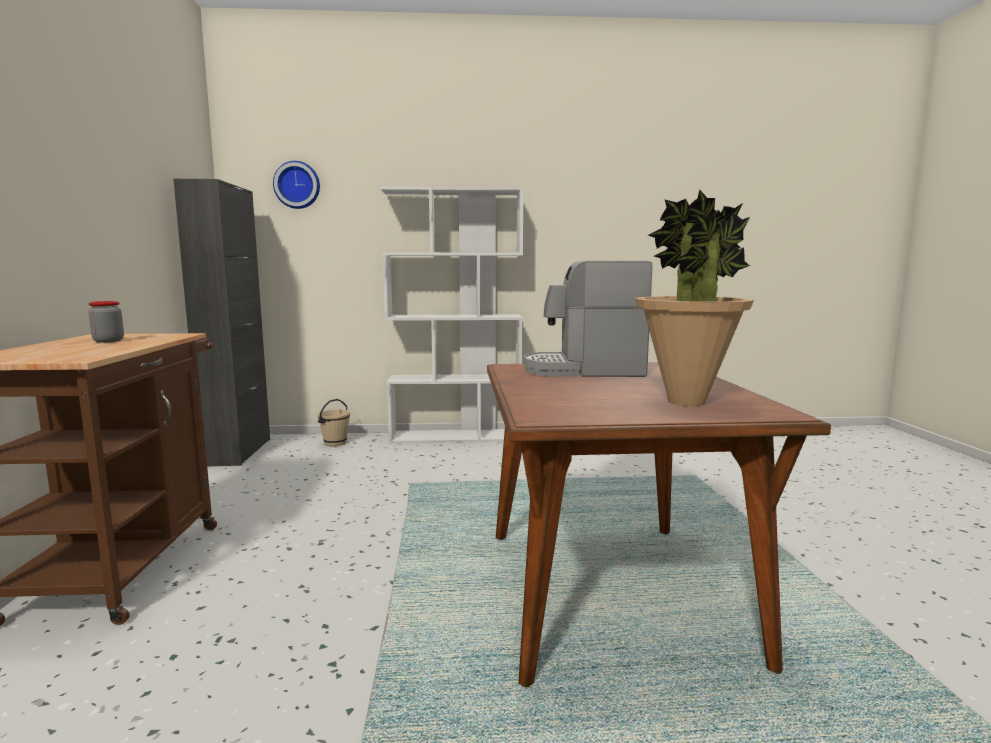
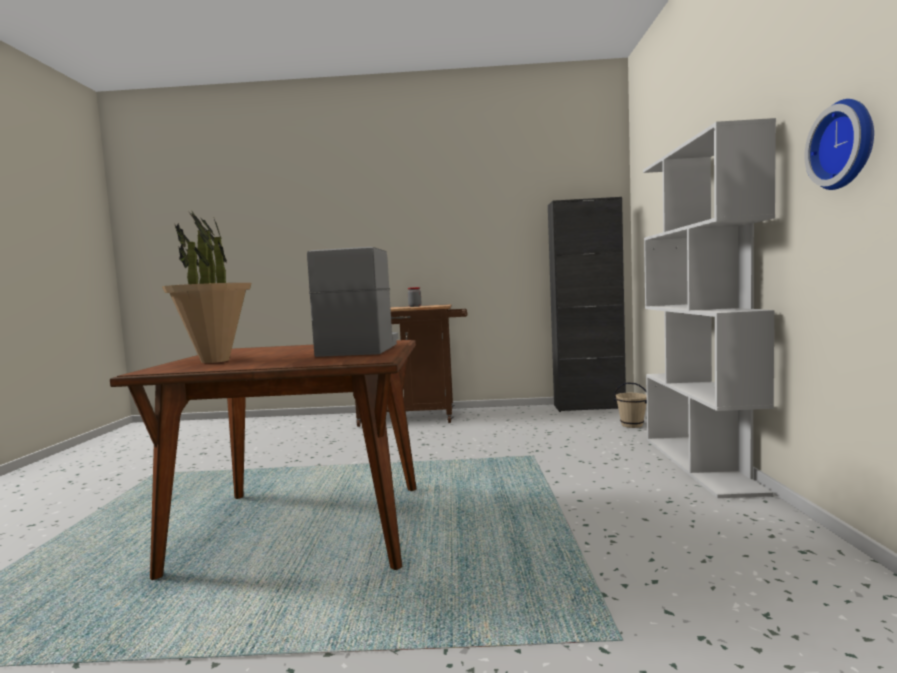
camera: 95 degrees right, 5 degrees down
(297, 185) = (652, 181): wall clock -> wall clock (846, 145)

